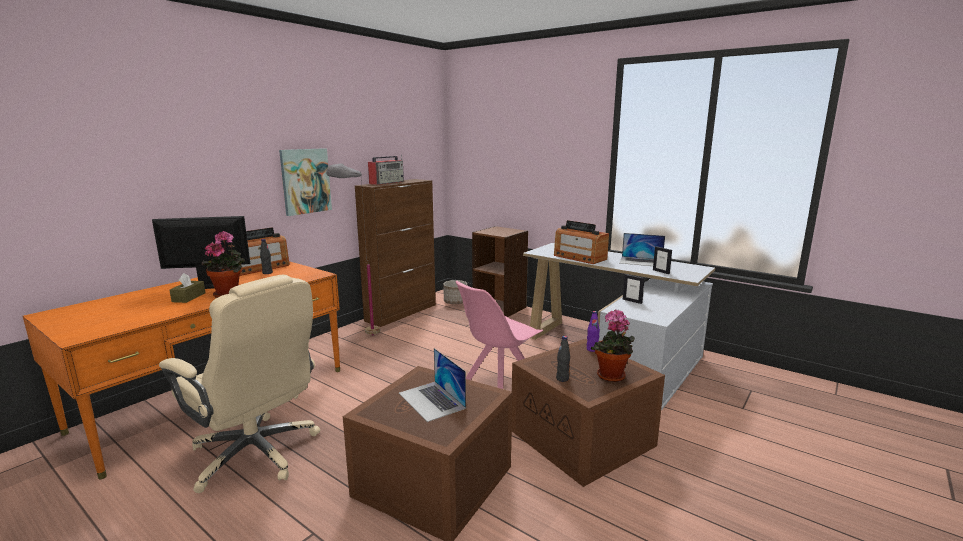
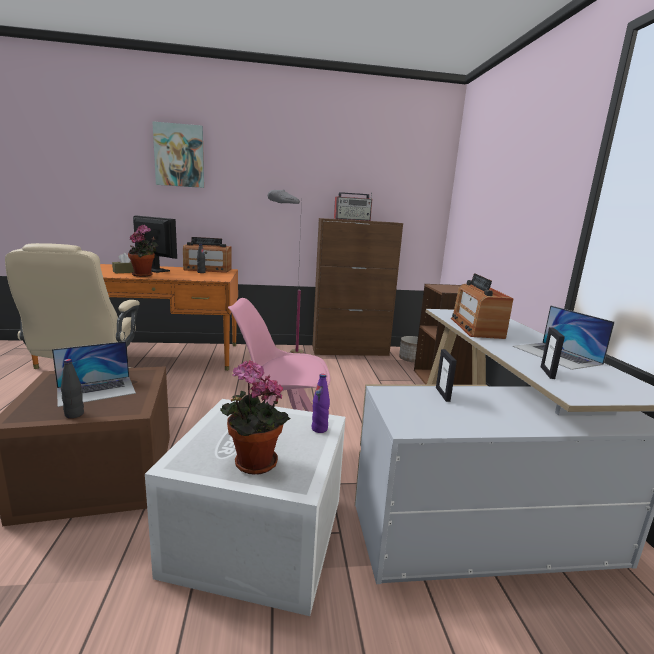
camera: 45 degrees right, 0 degrees up
(305, 181) = (270, 207): picture -> picture (179, 155)
(432, 400) = (96, 390): laptop -> laptop turned 135 degrees counterclockwise
(562, 379) = (210, 434): black bottle -> black bottle (74, 414)
(584, 438) = (259, 537): brown storage box -> white storage box

